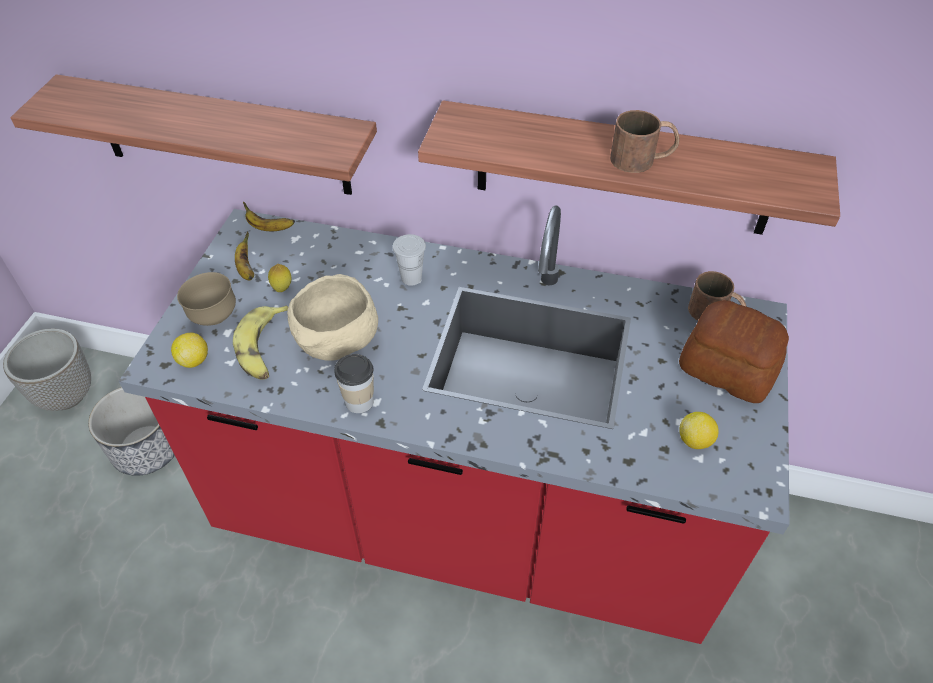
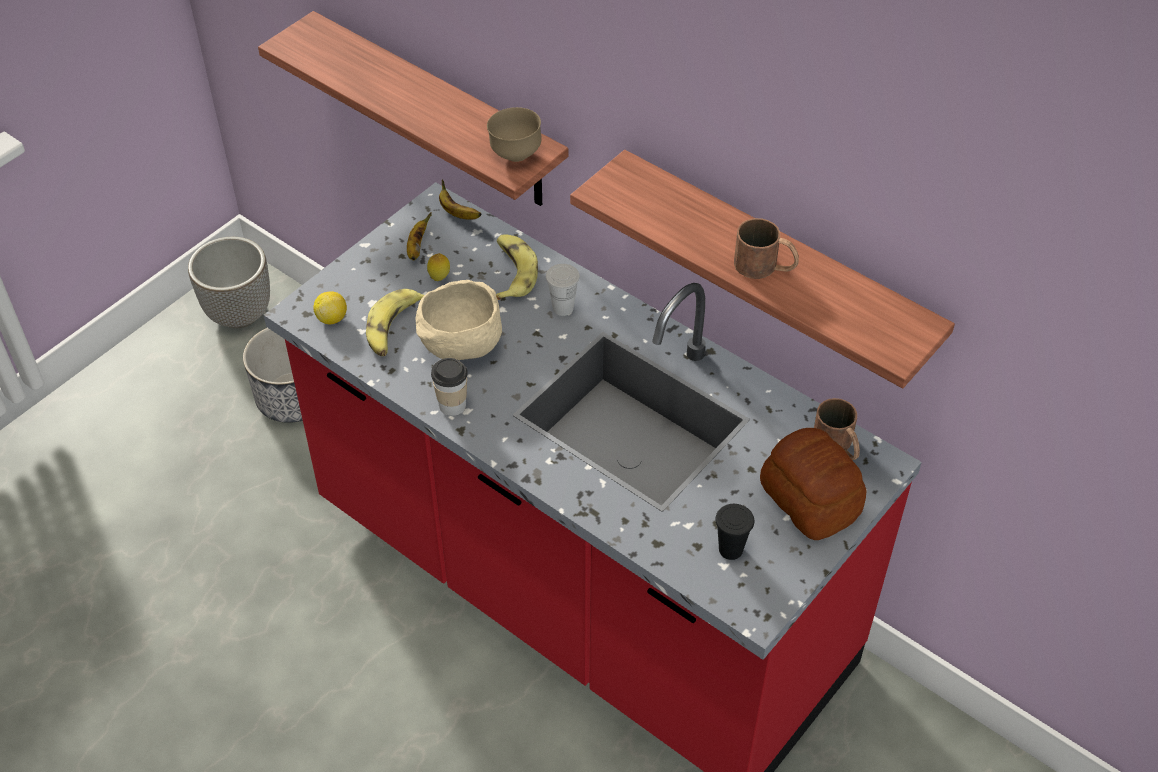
camera: 25 degrees right, 0 degrees up
(213, 317) = (366, 285): brown bowl -> brown bowl (515, 154)
(348, 262) = (512, 272): none -> banana
(695, 440) = (730, 549): lemon -> black cup

